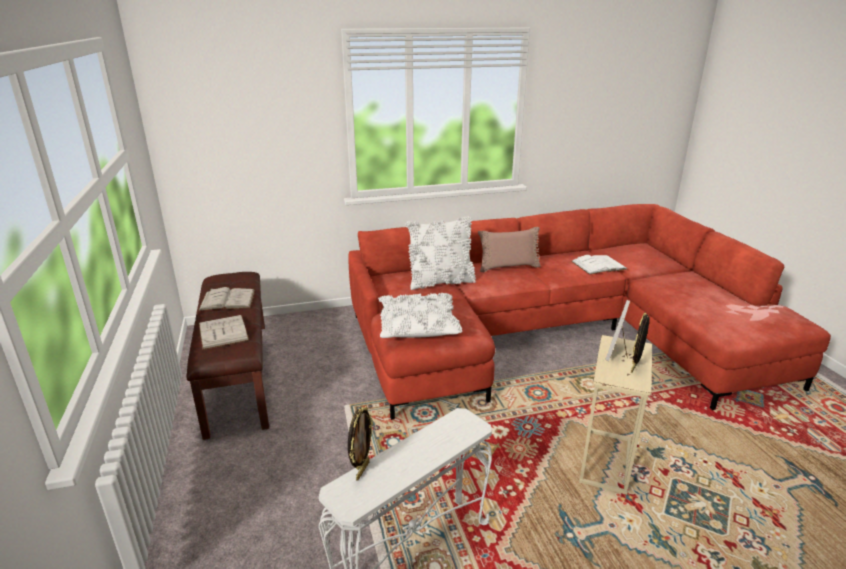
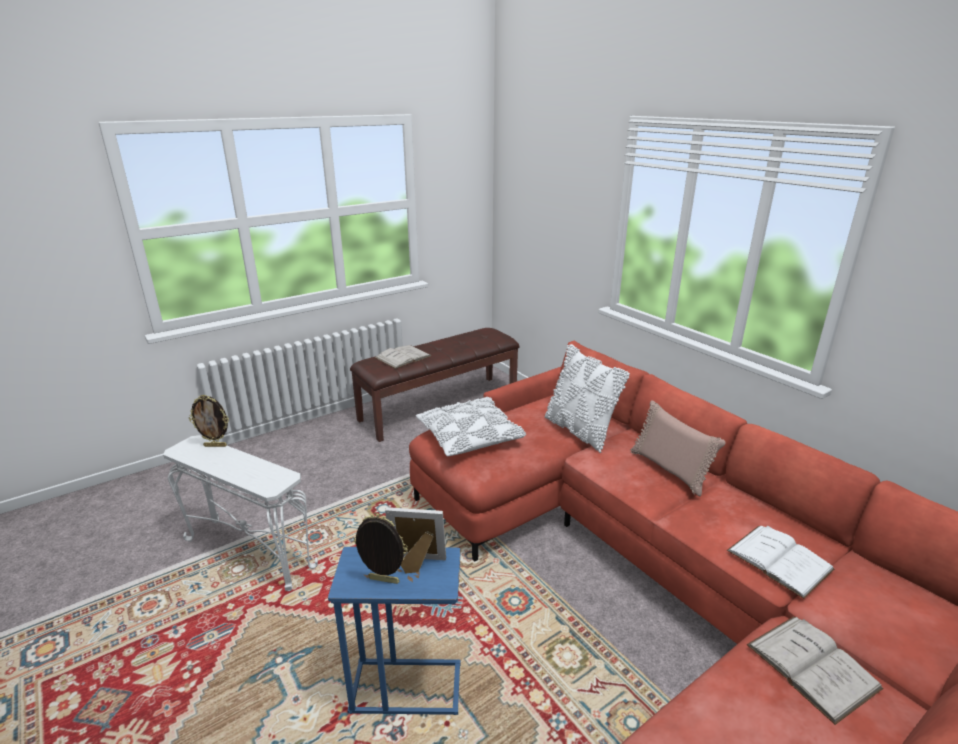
camera: 70 degrees right, 0 degrees up
(227, 300) = (452, 344): white book -> white book (812, 666)
(606, 461) = (405, 688): beige side table -> blue side table

